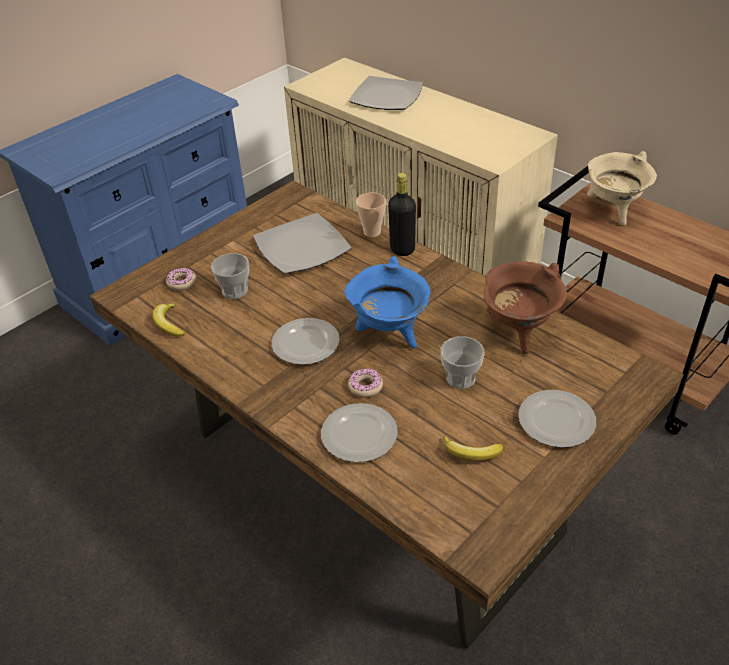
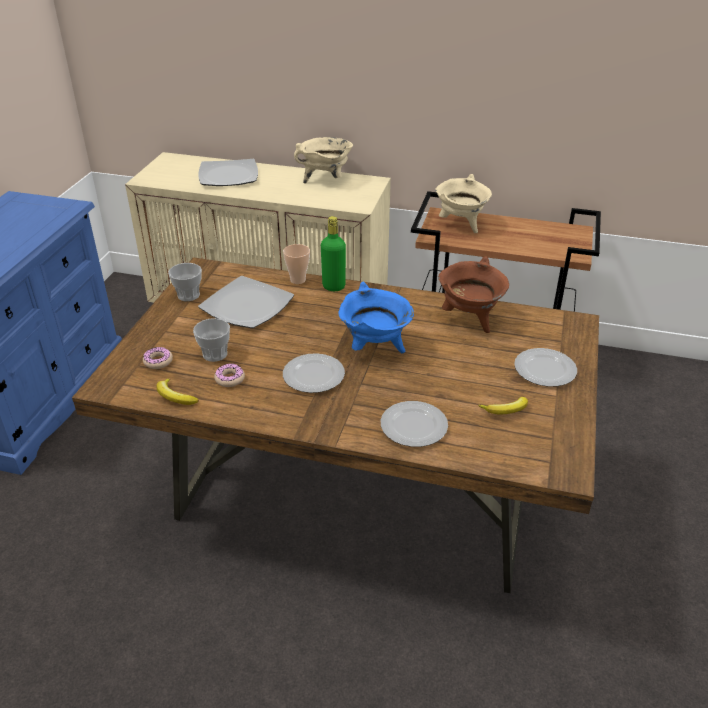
camera: 30 degrees left, 5 degrees down
(365, 386) = (389, 391): donut -> donut (230, 379)
(402, 249) = (333, 286): black bottle -> green bottle
(460, 378) = (455, 363): cup -> cup (188, 295)
(482, 123) = (326, 180): none -> beige cooking pot

